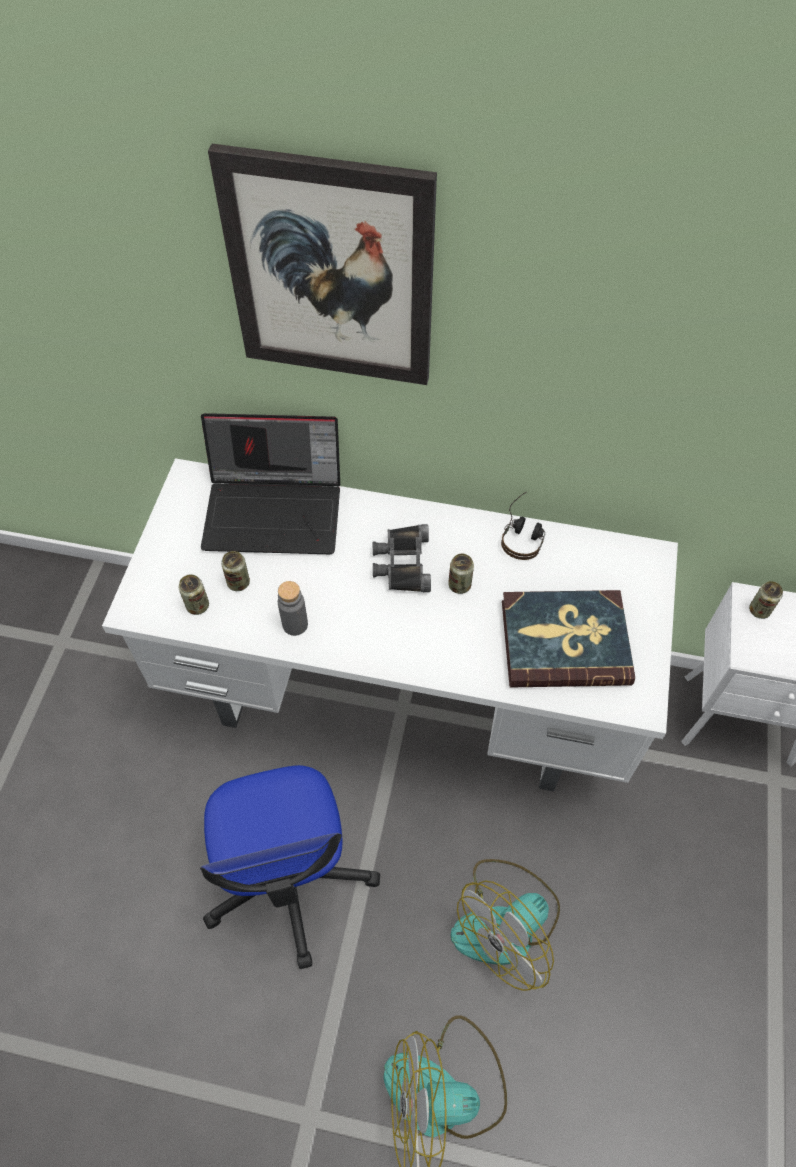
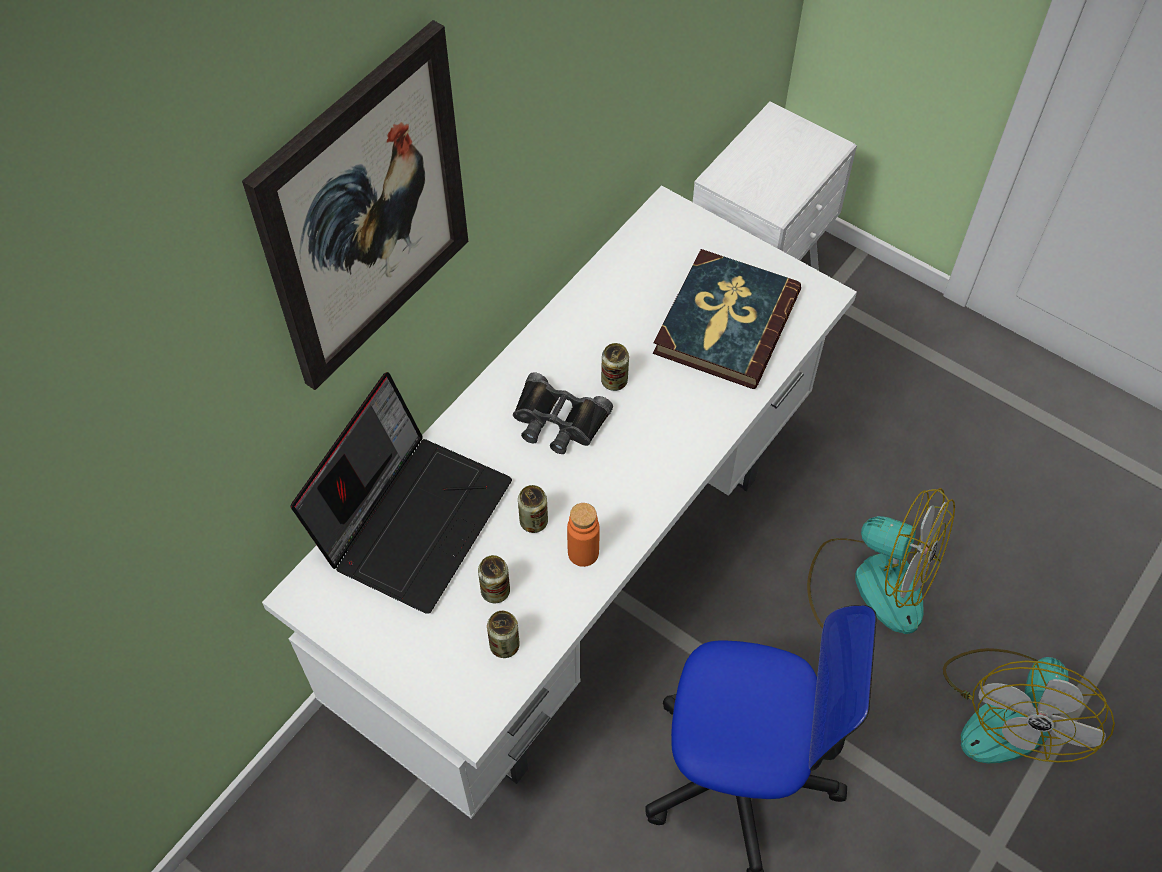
camera: 65 degrees left, 0 degrees up
(295, 624) = (583, 553): grey bottle -> orange bottle
(507, 923) = (871, 583): fan -> fan turned 45 degrees counterclockwise
(523, 533) = (581, 299): headphones -> none
(759, 610) = (735, 177): can -> can (533, 521)

